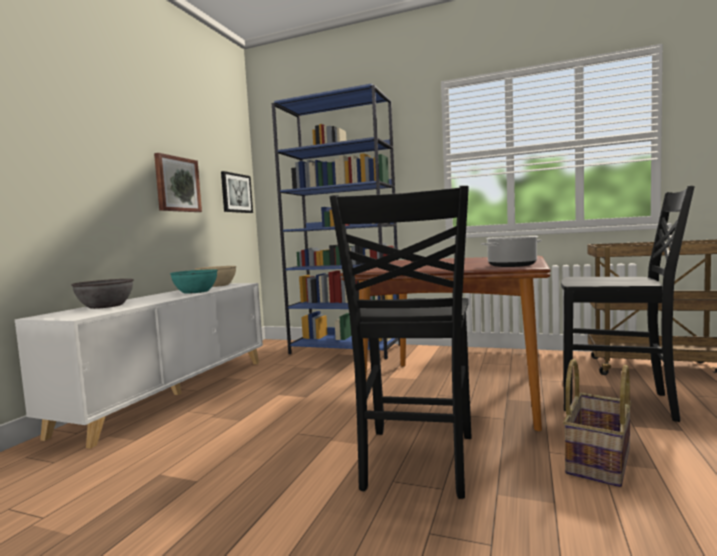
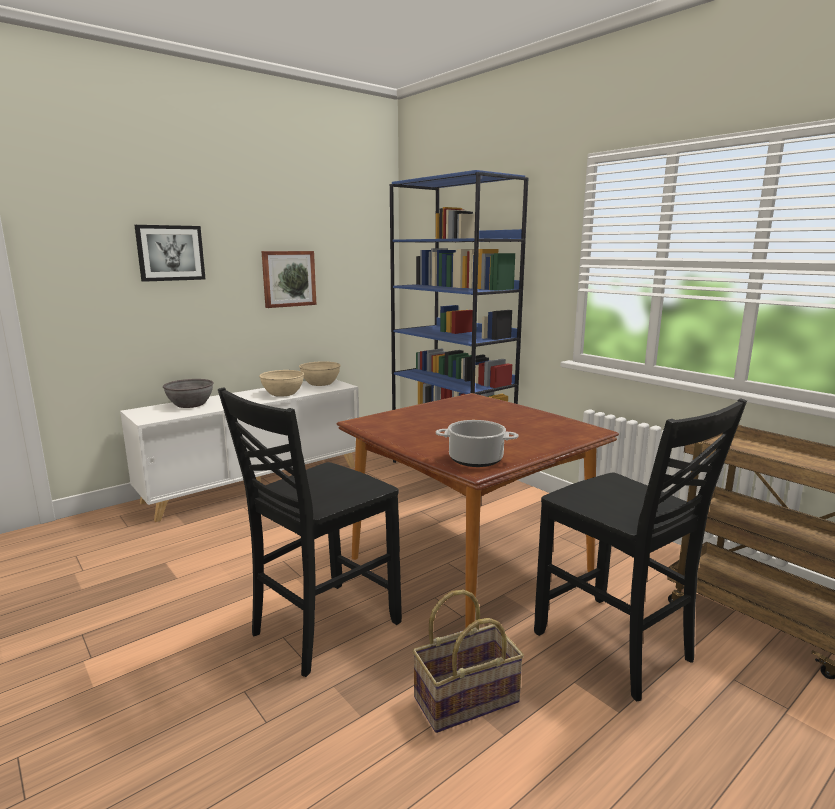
camera: 30 degrees right, 10 degrees up
(195, 291) = (283, 393): turquoise bowl -> beige bowl
(236, 193) = (369, 277): picture -> picture (170, 253)

